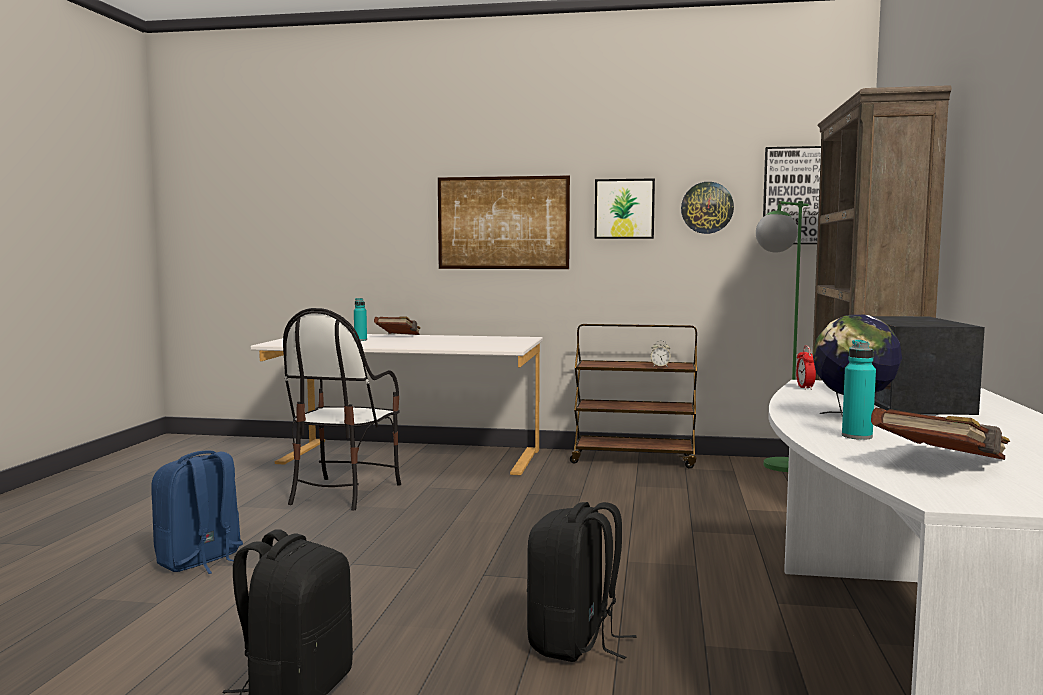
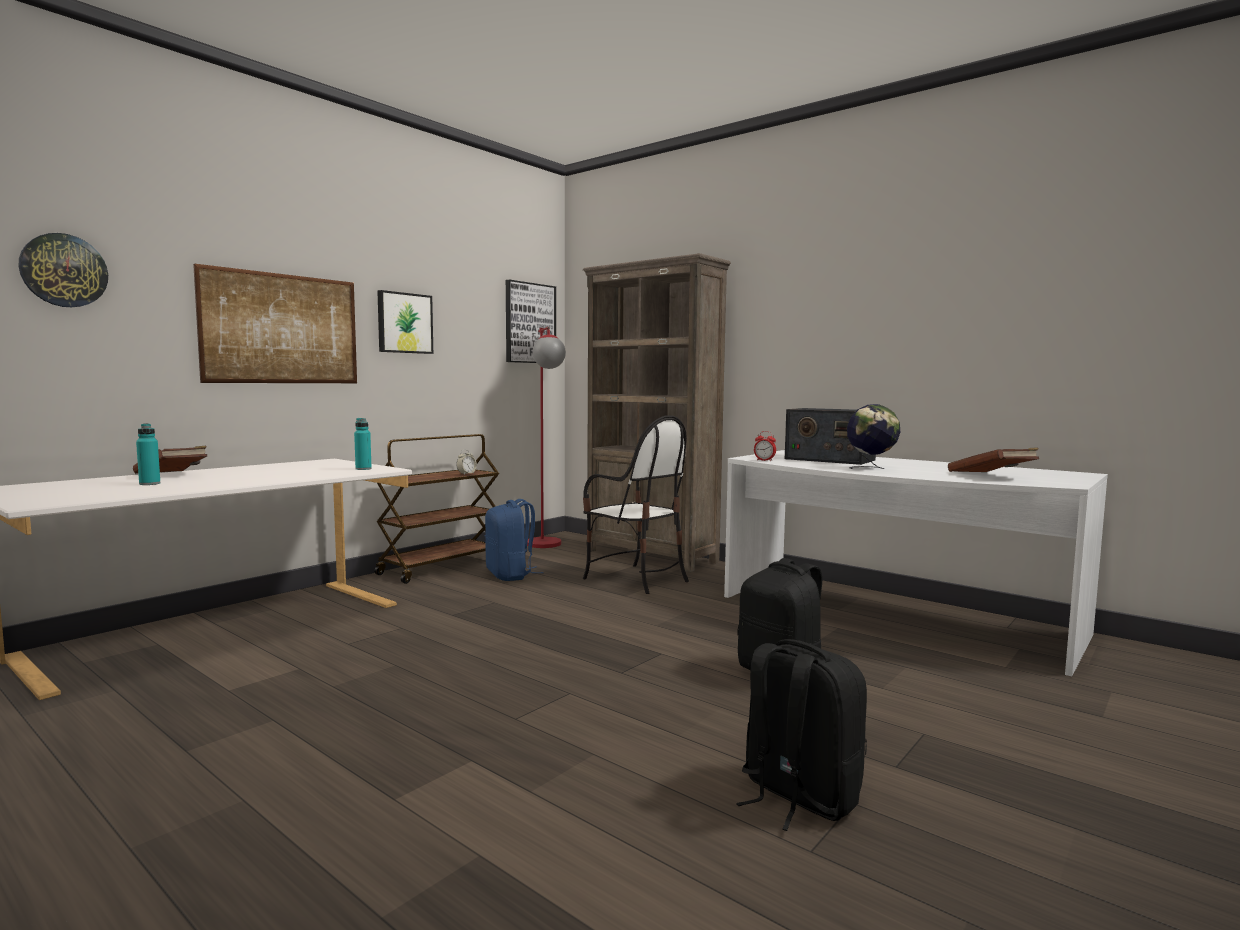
camera: 60 degrees left, 0 degrees up
(200, 561) = (368, 807): blue backpack -> blue backpack (510, 575)
(343, 493) = (277, 683): chair -> chair (635, 579)
(707, 207) = (468, 327): wall clock -> wall clock (64, 270)
(778, 469) = (546, 547): green floor lamp -> red floor lamp
(857, 436) = (921, 474): turquoise bottle -> turquoise bottle (363, 469)

